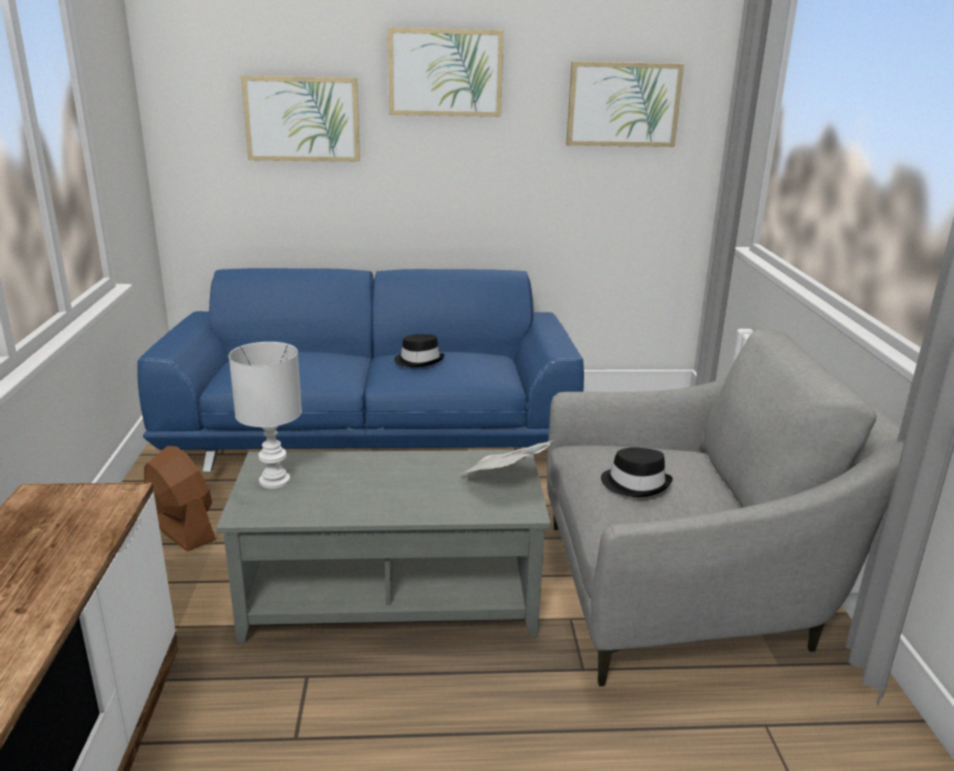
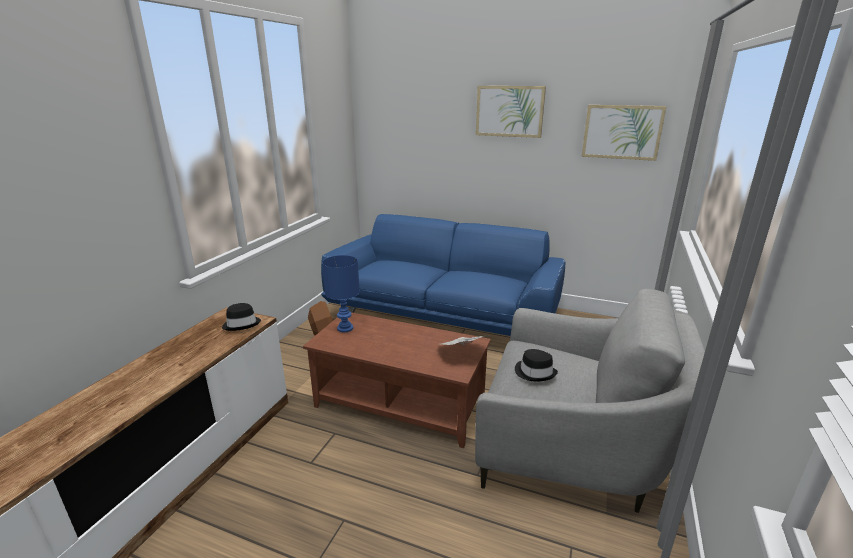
camera: 25 degrees right, 0 degrees up
(275, 481) = (345, 328): white table lamp -> blue table lamp
(302, 119) = (430, 136): picture -> none
(392, 595) = (400, 403): grey coffee table -> brown coffee table
(419, 361) = (463, 276): black hat -> black hat (242, 324)

